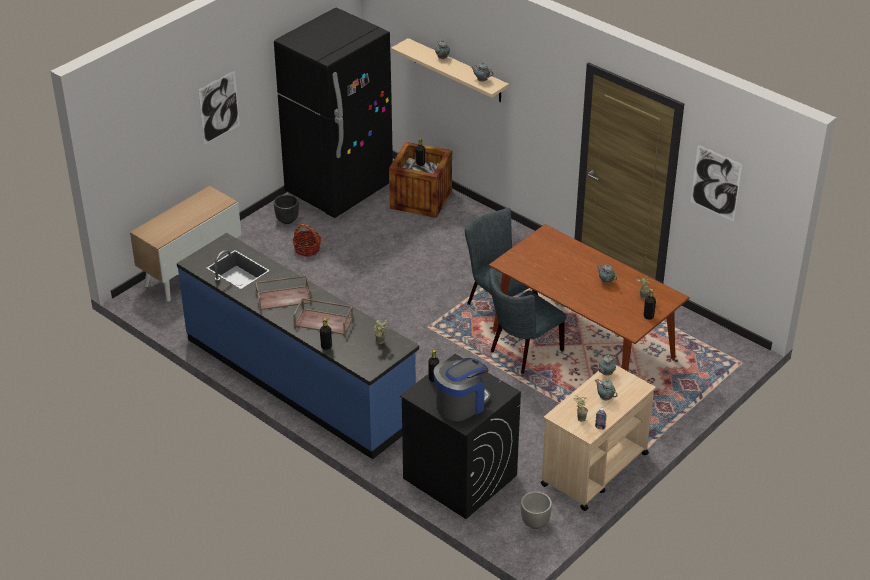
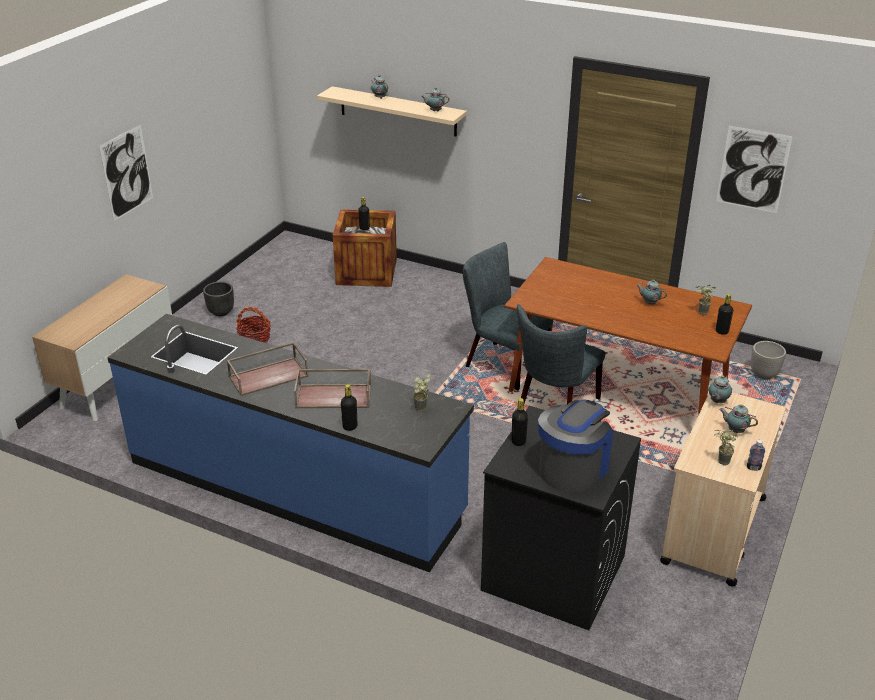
camera: 15 degrees left, 5 degrees down
(339, 189) = (271, 274): black fridge -> none
(535, 523) = (681, 617): planter -> planter (764, 375)

